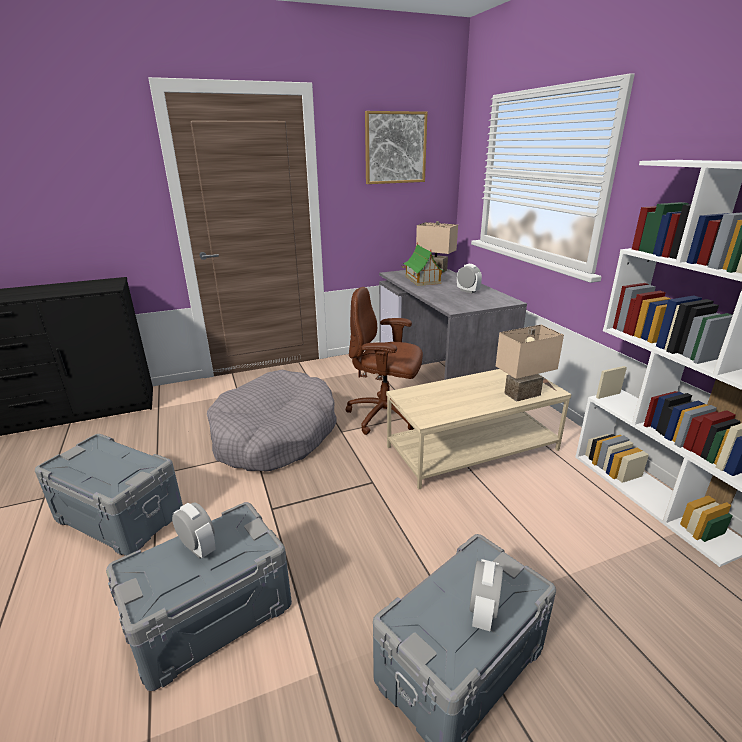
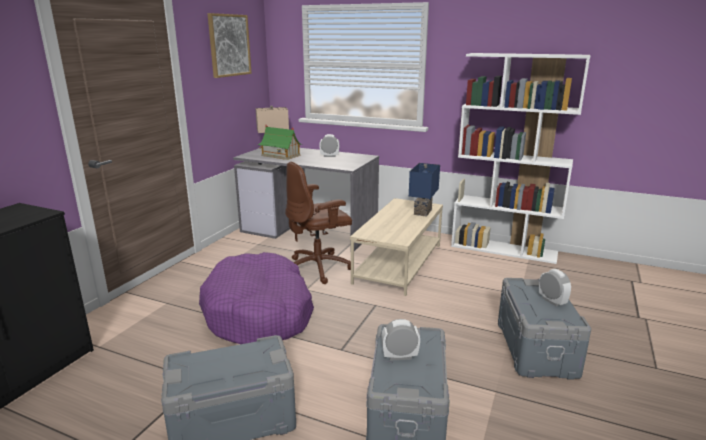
camera: 45 degrees left, 5 degrees down
(275, 435) = (259, 313): grey dog bed -> purple dog bed
(521, 393) = (421, 212): beige table lamp -> blue table lamp

